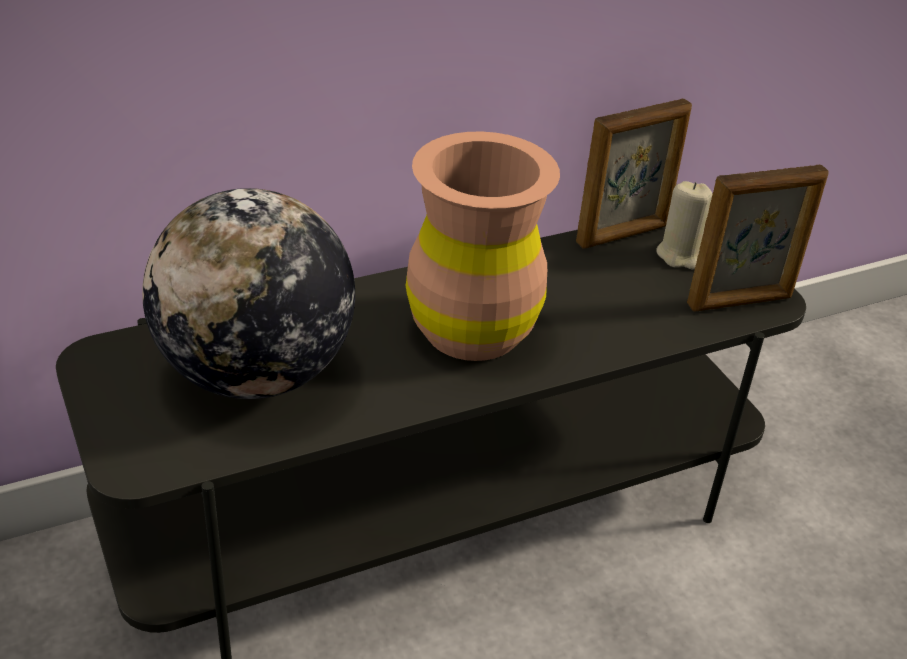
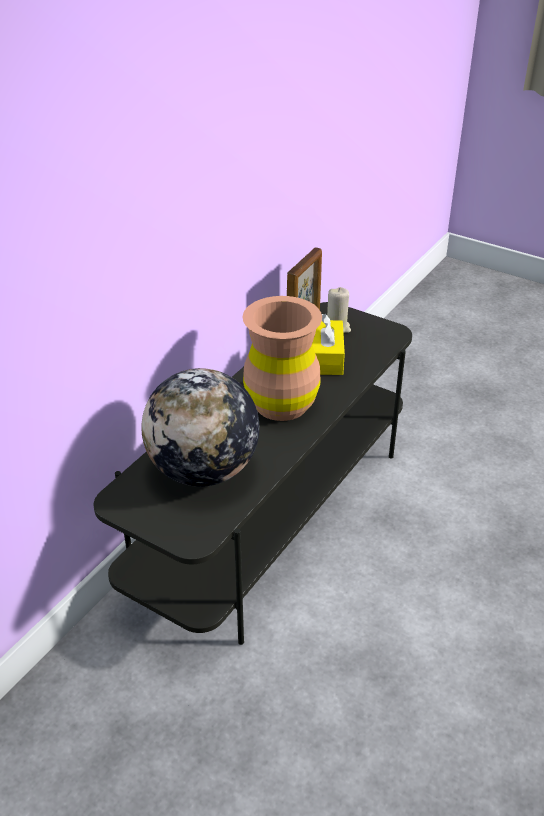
camera: 30 degrees left, 0 degrees up
(616, 292) = (326, 357): none -> yellow tissue box
(740, 302) = (382, 339): picture frame -> none

